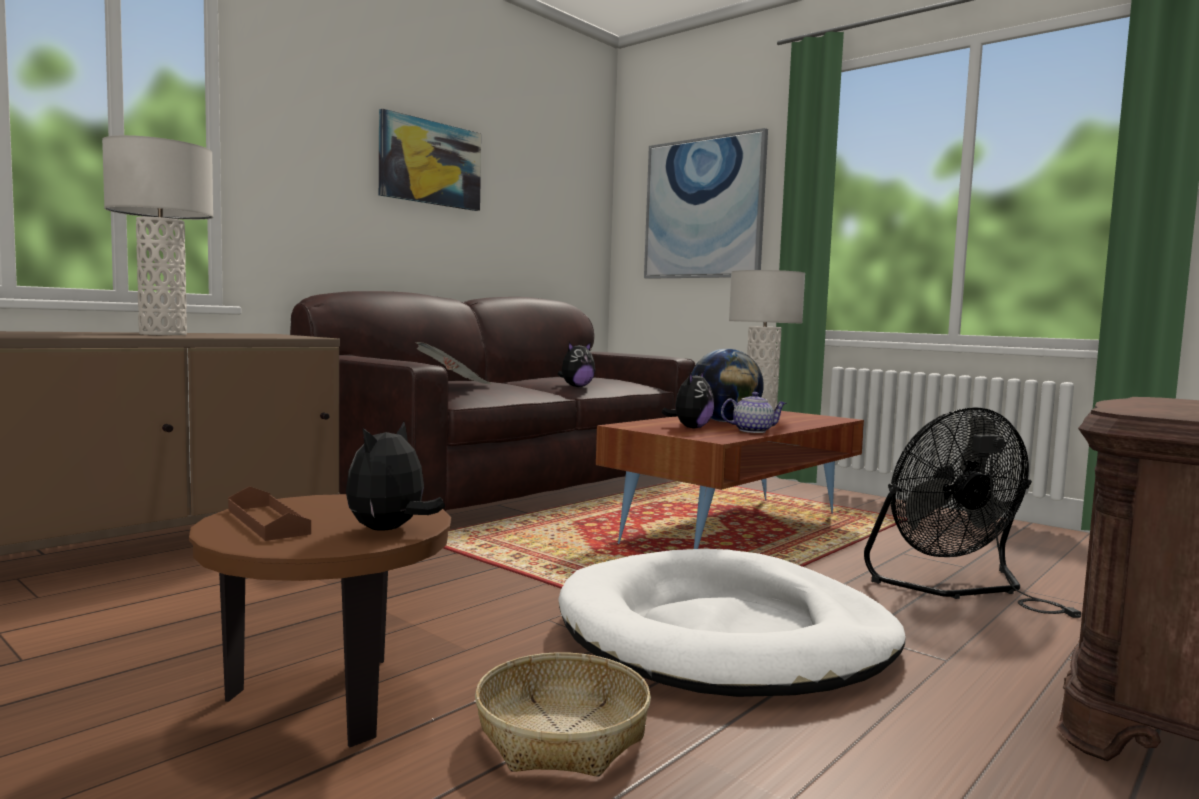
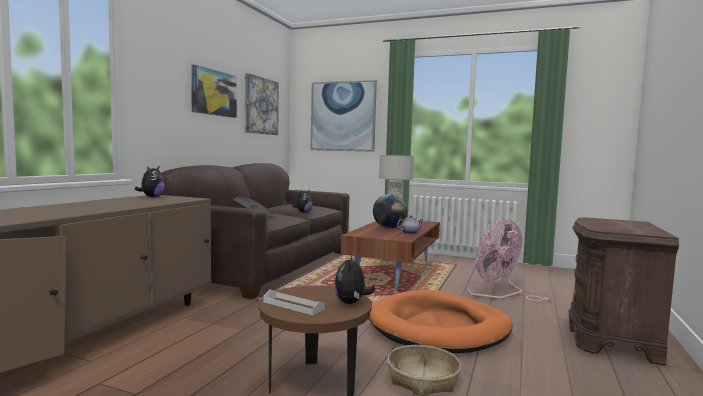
camera: 20 degrees left, 0 degrees up
(162, 334) = (121, 203): white table lamp -> none
(267, 521) = (293, 305): brown tray -> white tray
(541, 192) = (261, 106): none -> picture
(690, 428) = (383, 233): plush toy -> plush toy (152, 197)
(726, 634) = (439, 327): white dog bed -> orange dog bed
(969, 587) = (504, 293): black fan -> pink fan

